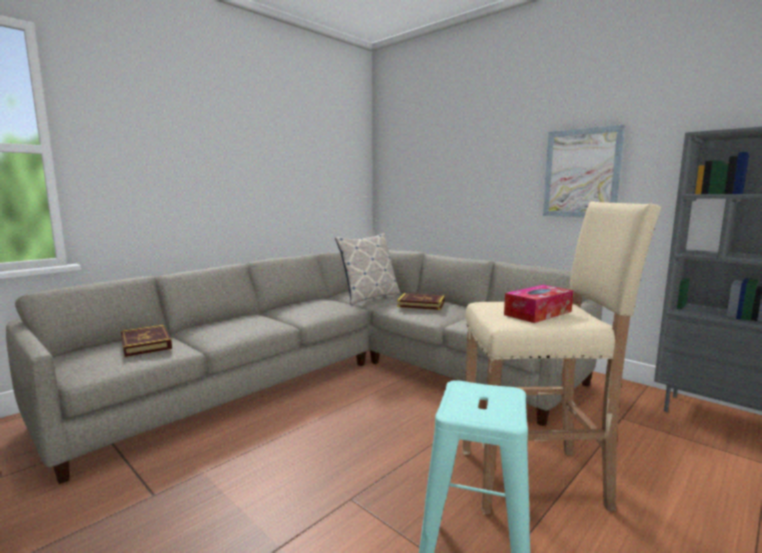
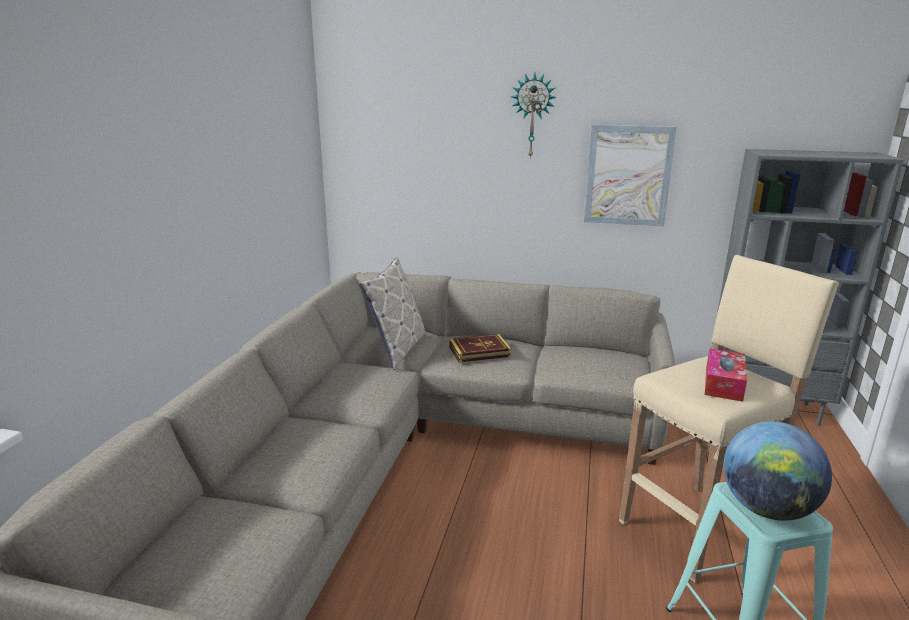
camera: 30 degrees left, 10 degrees up
(146, 344) = (226, 529): book -> none
(472, 402) = (766, 509): none -> globe
(504, 130) = (532, 116): none -> wall clock

